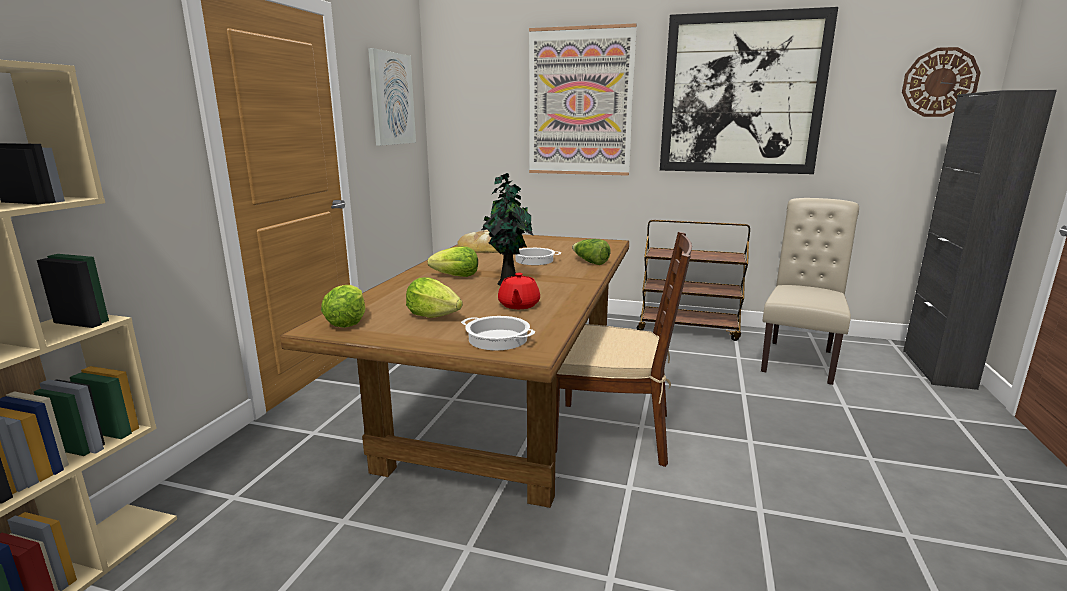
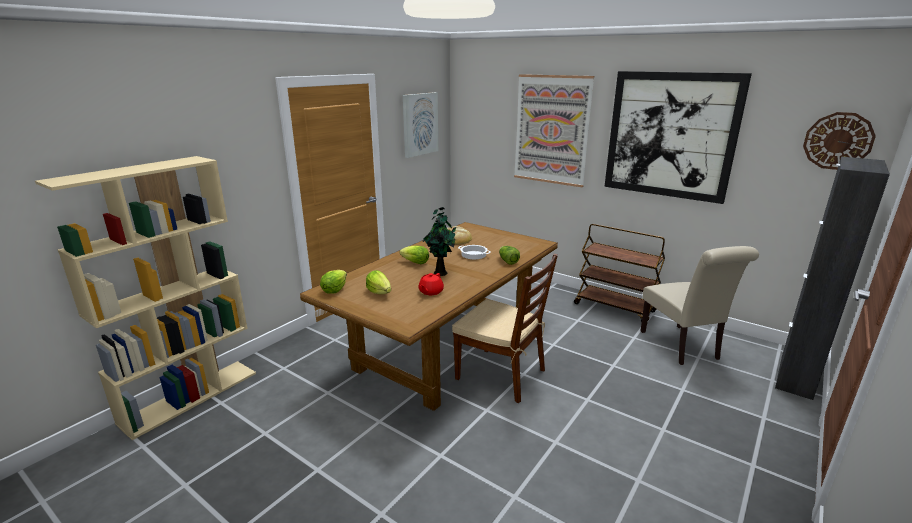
camera: 20 degrees right, 5 degrees up
(498, 339) = (399, 314): cooking pot -> none
(799, 359) = (682, 347): beige chair -> beige chair turned 120 degrees clockwise

